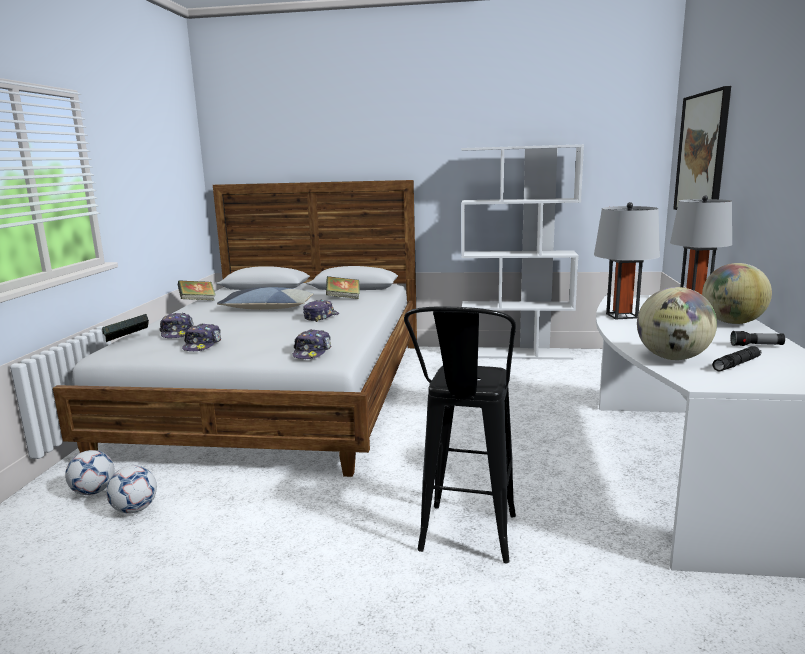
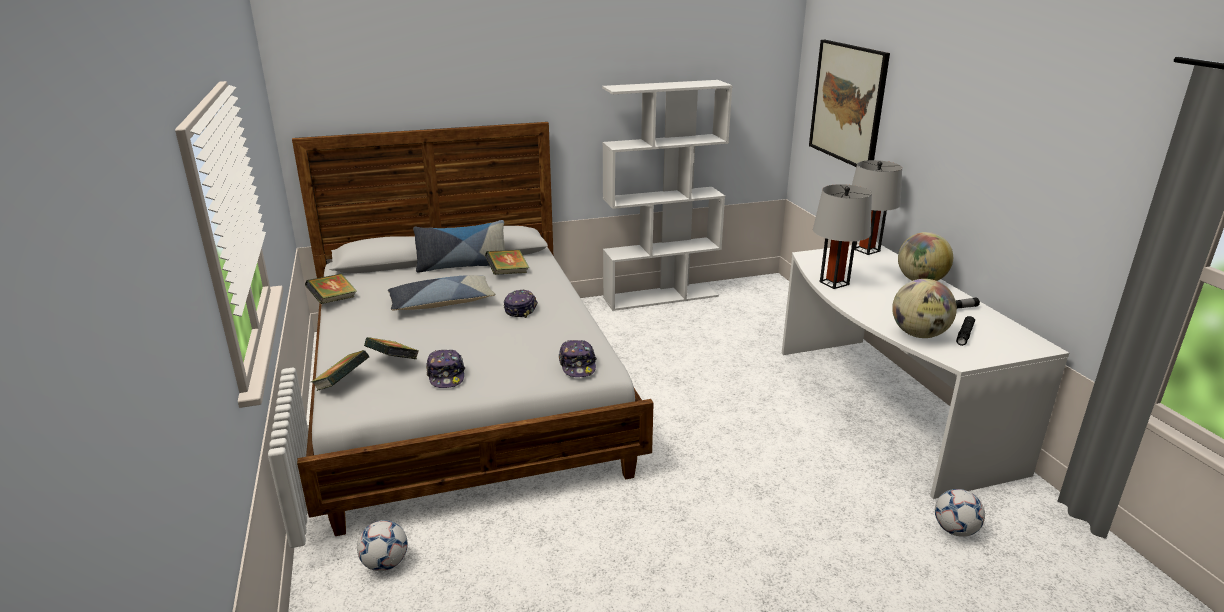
camera: 25 degrees left, 10 degrees up
(135, 509) = (456, 570): football -> football (955, 530)
(177, 333) = (393, 362): cap -> book
(315, 292) = (462, 266): none -> pillow
(465, 543) = (782, 518): black stool -> none

